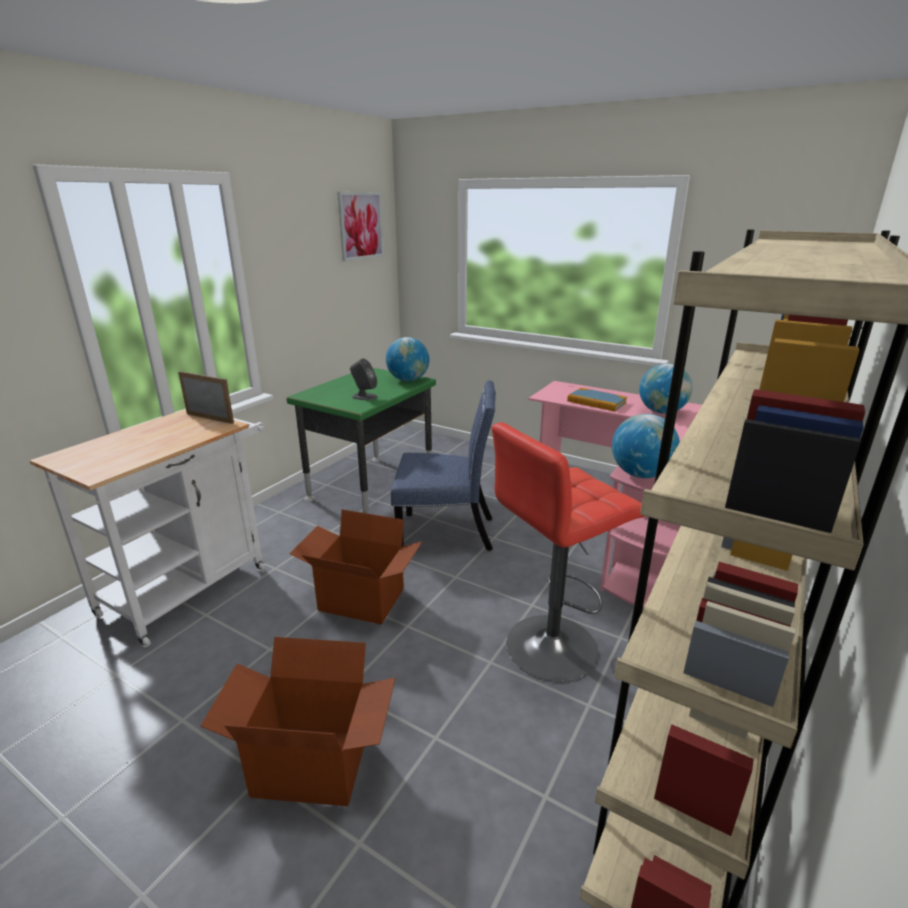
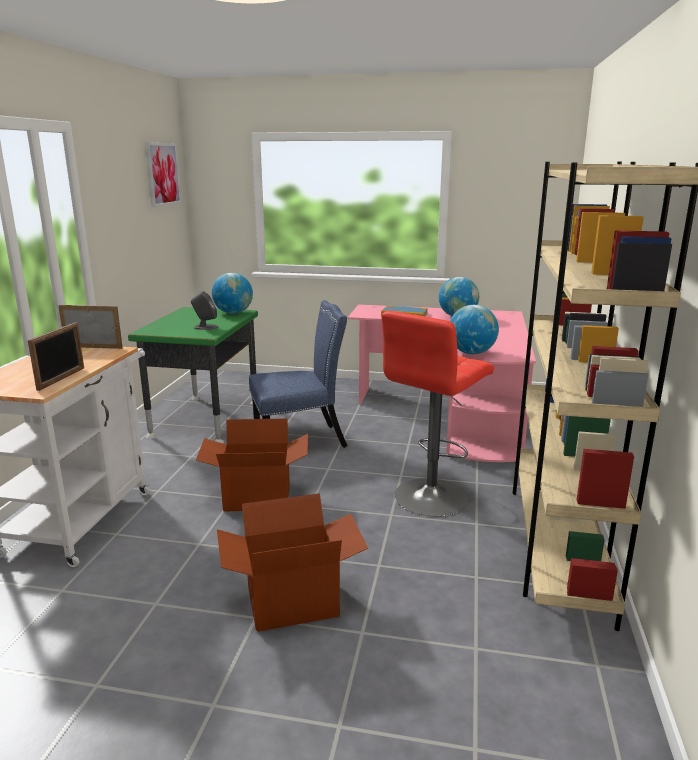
camera: 20 degrees left, 5 degrees down
(135, 459) = (62, 378): none -> picture frame

